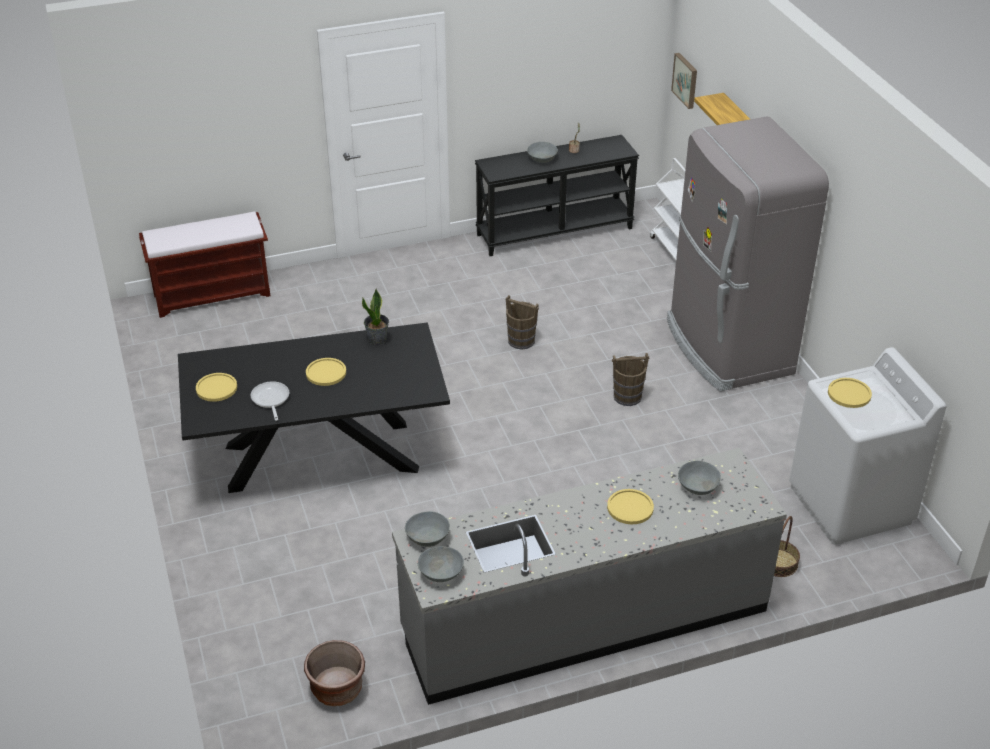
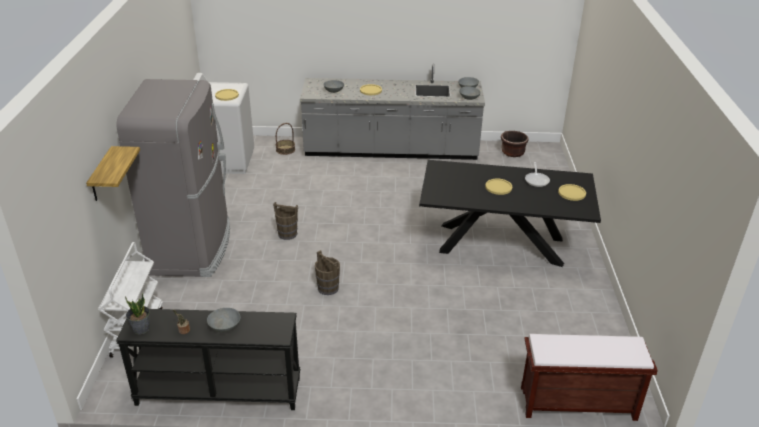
camera: 160 degrees left, 5 degrees down
(377, 339) = (458, 199): potted plant -> potted plant (141, 328)
(686, 80) = (61, 252): picture -> none

